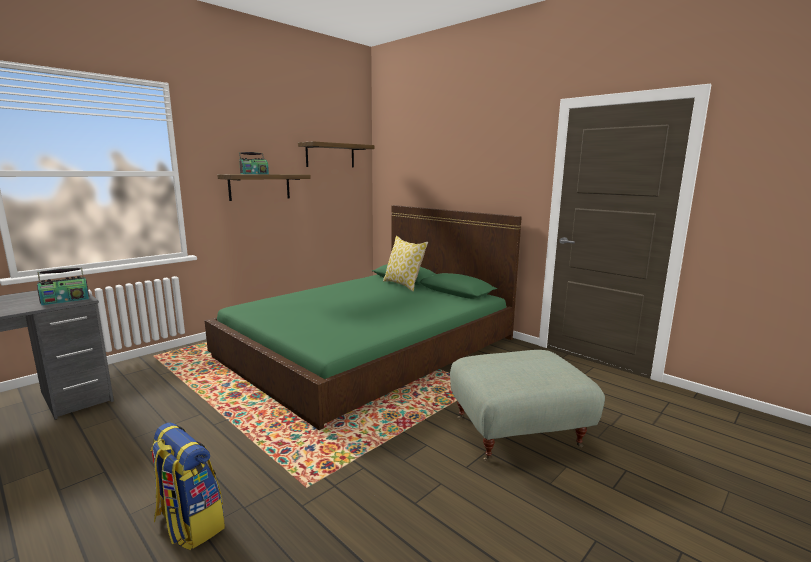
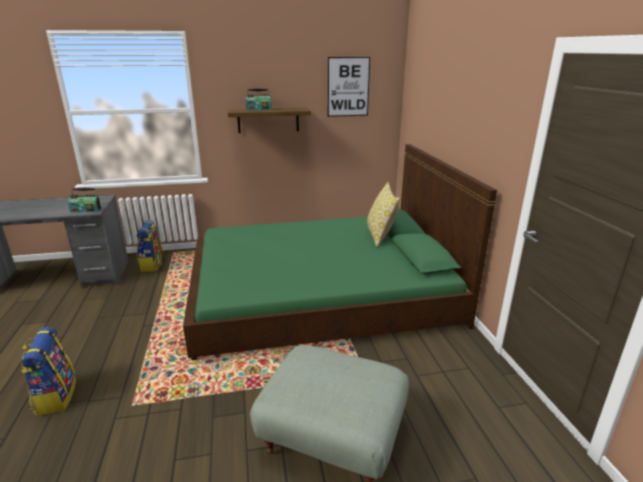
camera: 35 degrees right, 10 degrees up
(140, 373) = (153, 265): none -> backpack
(330, 155) = (348, 87): shelf -> picture

